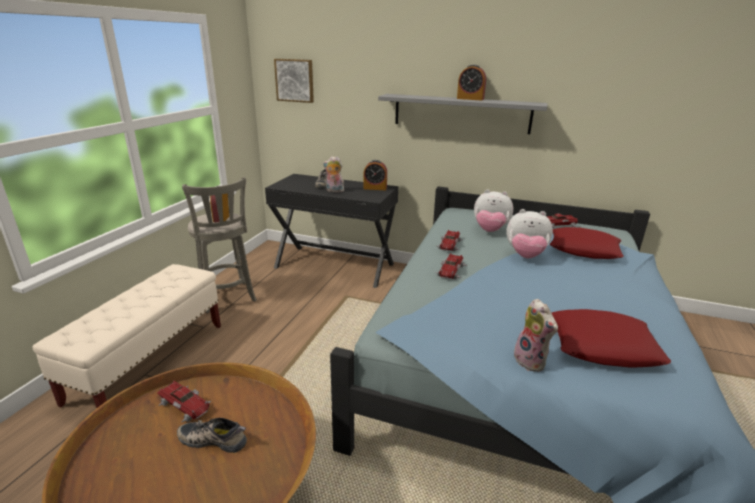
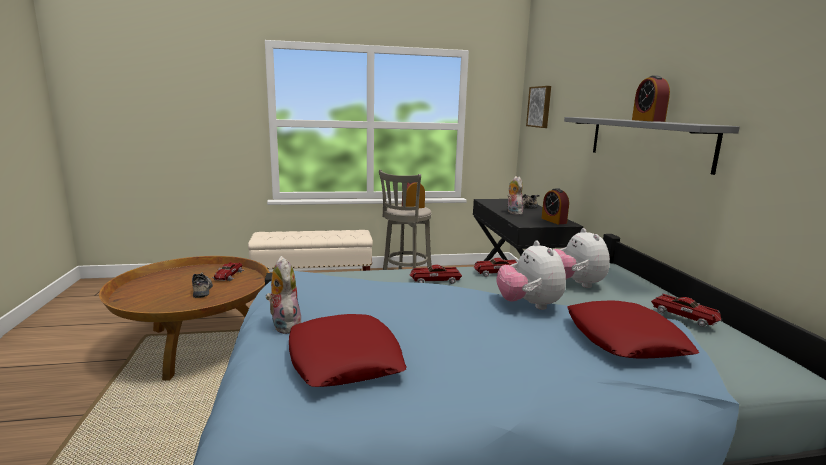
camera: 60 degrees right, 10 degrees down
(532, 361) = (284, 326): plush toy -> plush toy turned 120 degrees clockwise

